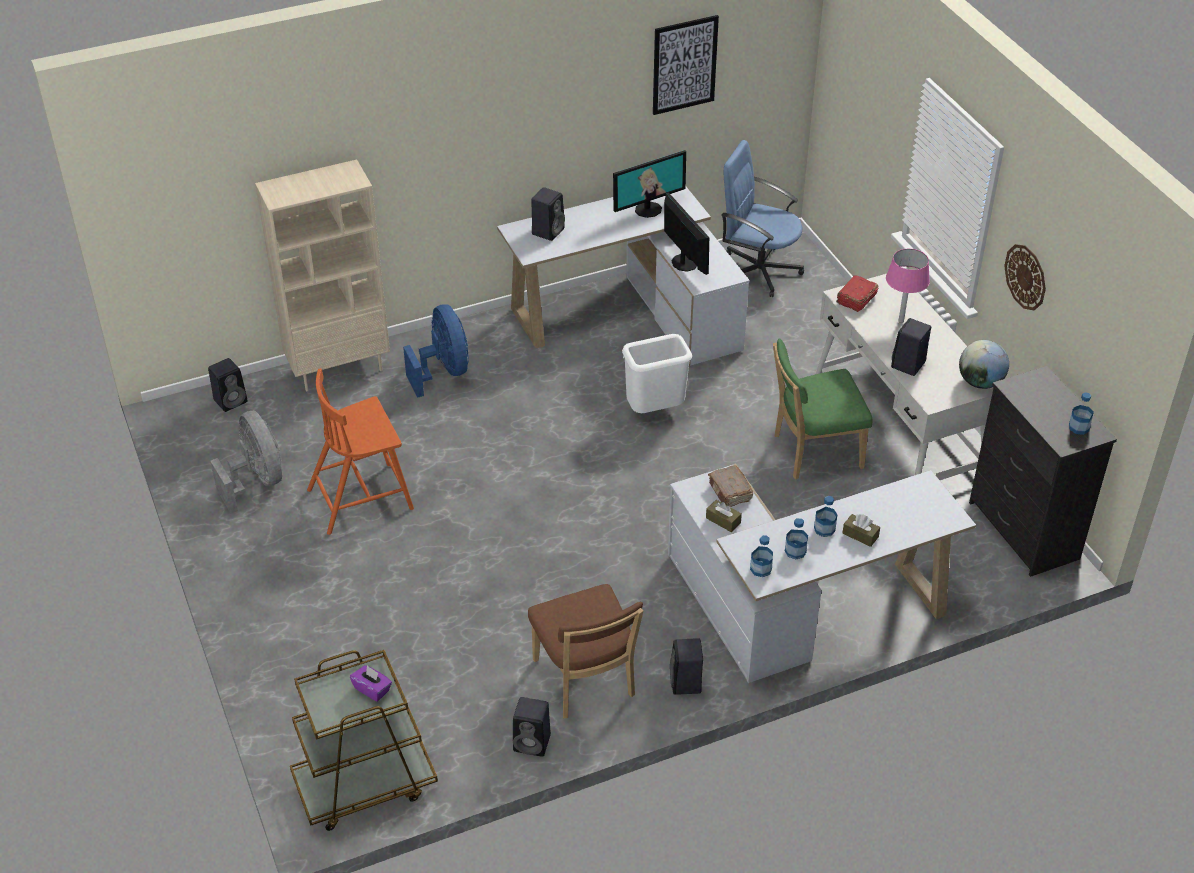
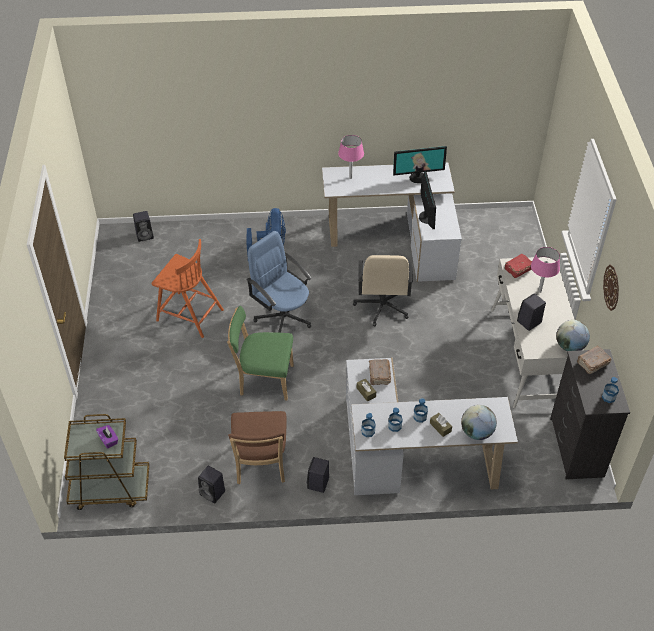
camera: 20 degrees right, 5 degrees up
(257, 481) = (136, 288): grey fan -> none
(339, 368) = (213, 230): beige bookcase -> none
(362, 498) = (189, 314): orange chair -> orange chair turned 150 degrees counterclockwise
(548, 231) = (350, 177): black speaker -> pink table lamp
(655, 412) = (382, 306): white trash can -> beige office chair
(684, 65) = (456, 92): picture -> none
(758, 270) = (491, 229): blue office chair -> blue office chair (283, 317)
(813, 452) = (467, 358): green chair -> green chair (263, 380)
(914, 528) = (476, 432): none -> globe
(1034, 390) = (592, 363): none -> brown book

